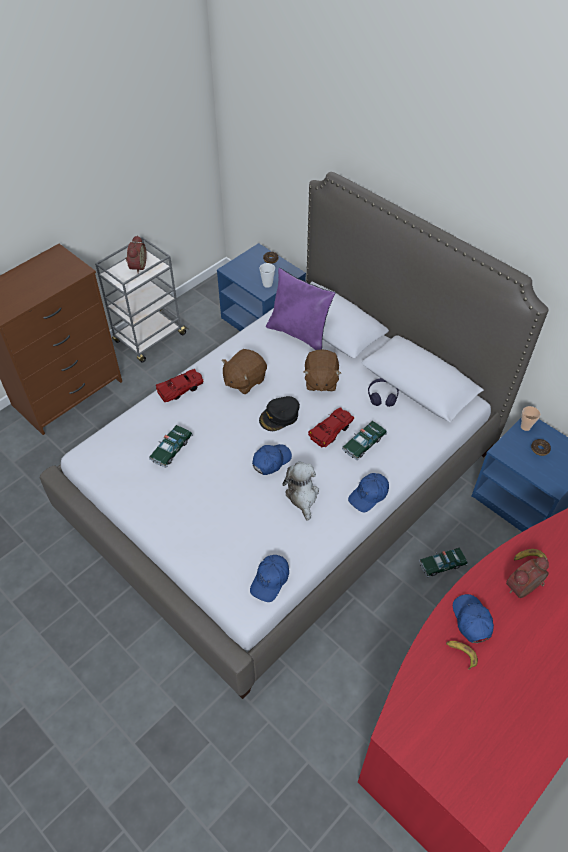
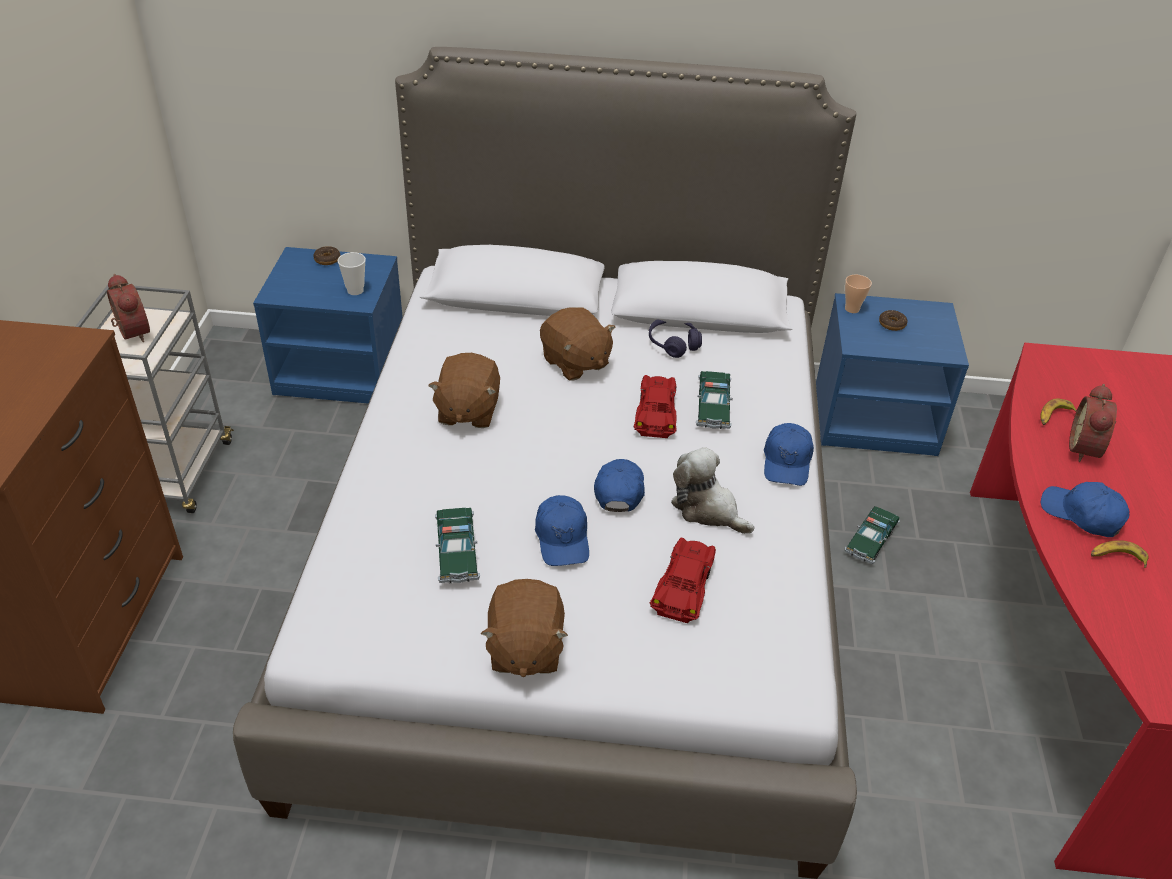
camera: 40 degrees left, 10 degrees down
(157, 510) = (524, 649): none -> brown plush toy
(181, 389) = (380, 467): red toy car -> red toy car (684, 586)
(270, 580) = (786, 637): blue cap -> blue cap (562, 538)
(279, 416) = (569, 430): black cap -> none
(299, 334) = (483, 321): purple pillow -> none

